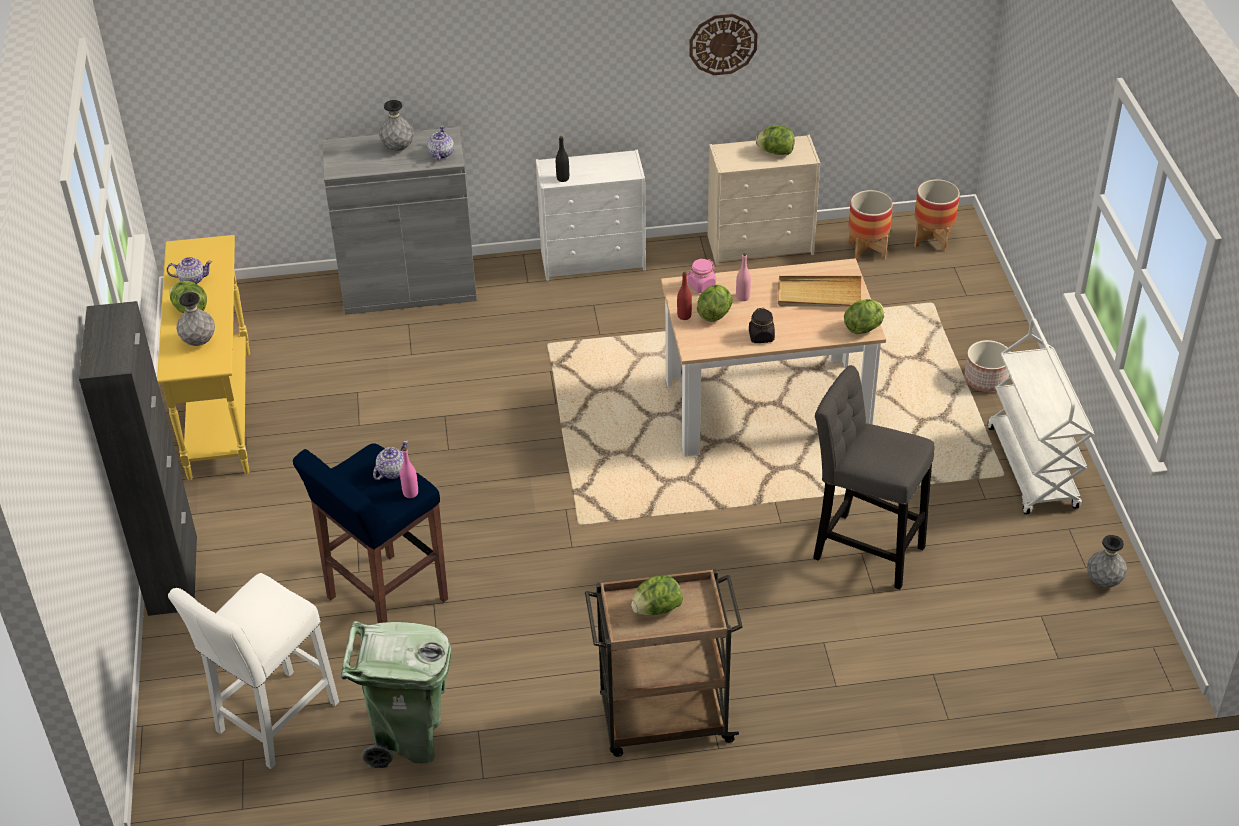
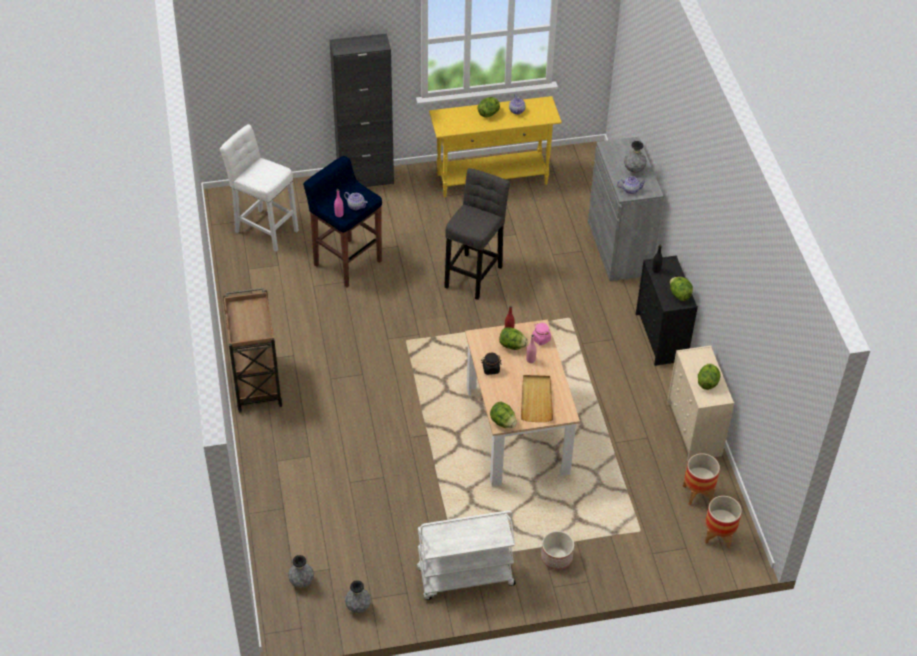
camera: 85 degrees right, 5 degrees up
(199, 342) = (461, 121): grey vase -> grey vase (301, 582)
(409, 738) = (250, 280): green trash can -> none
(594, 260) = (661, 338): white dresser -> black dresser
(656, 609) = (251, 318): lettuce -> lettuce (679, 294)
(723, 44) = (730, 296): wall clock -> none
(863, 549) = (387, 478): grey stool -> grey stool (474, 274)

